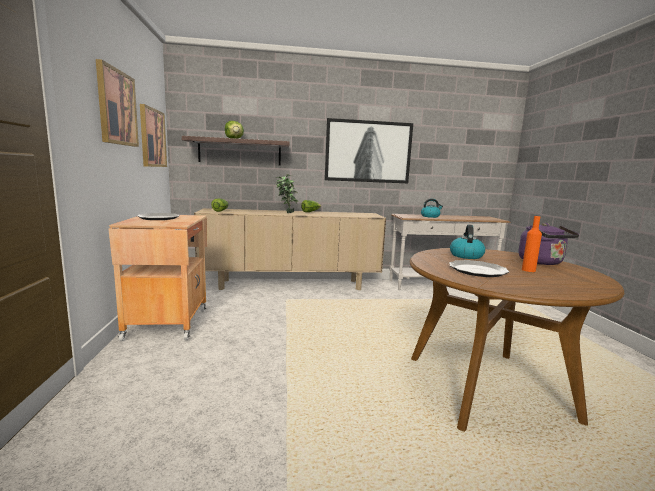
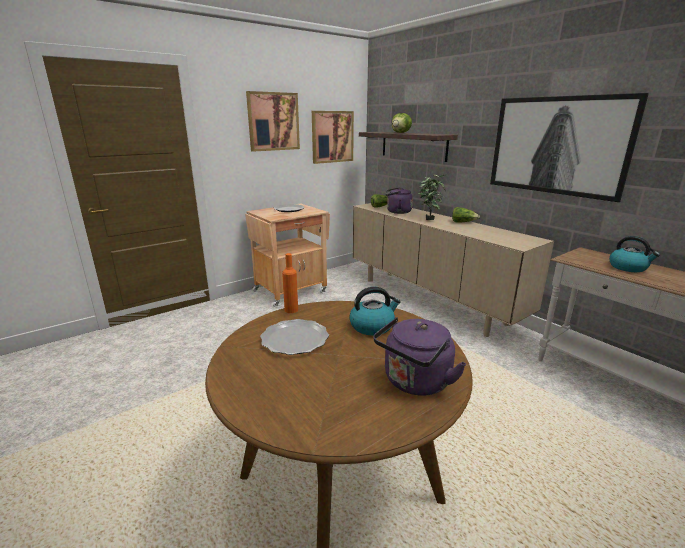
camera: 60 degrees right, 10 degrees up
(248, 212) = (397, 212): none -> purple kettle
(528, 270) = (341, 371): orange bottle -> orange bottle (291, 310)

